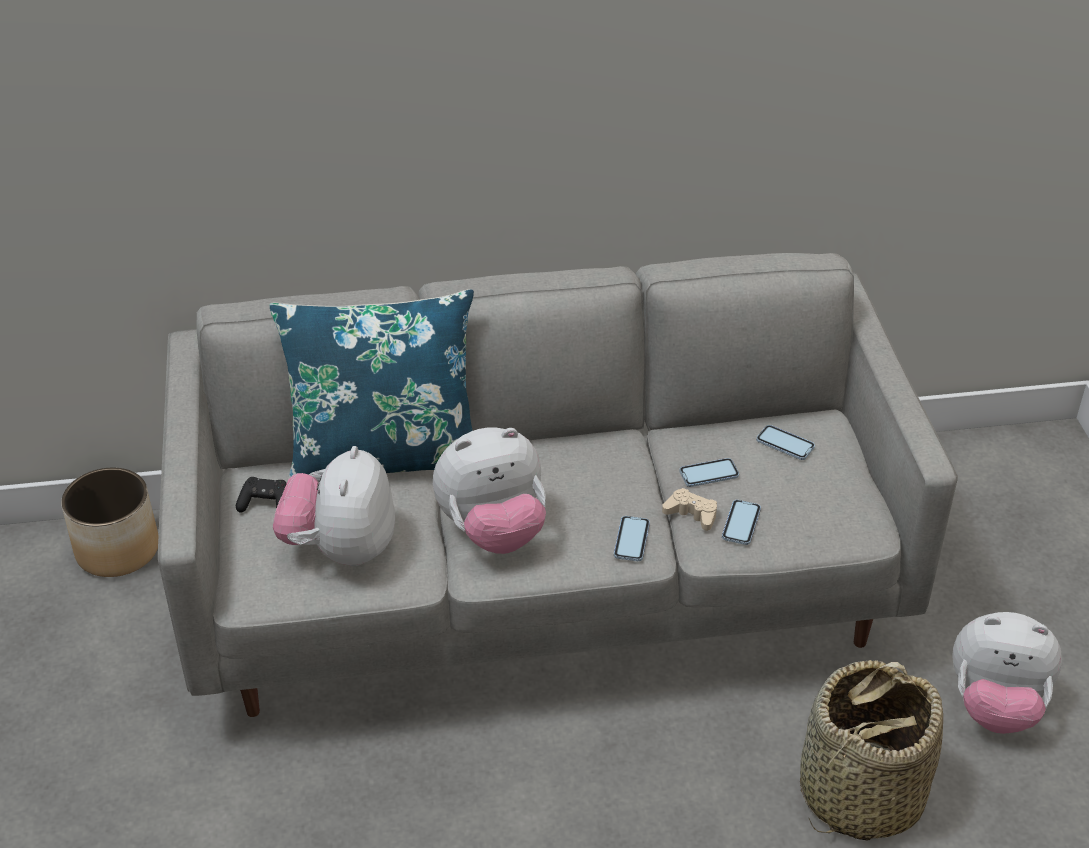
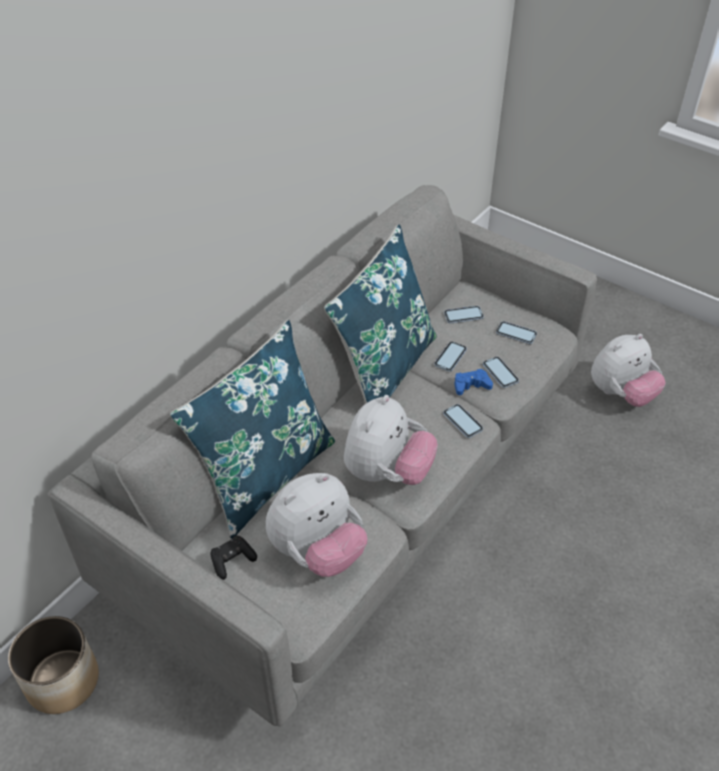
camera: 45 degrees left, 5 degrees up
(341, 549) = (318, 551): plush toy -> plush toy turned 90 degrees counterclockwise
(622, 440) = (383, 369): none -> blue pillow
(691, 514) = (471, 385): beige game controller -> blue game controller
(819, 499) = (516, 334): none -> phone
(859, 793) = (623, 482): basket -> none

